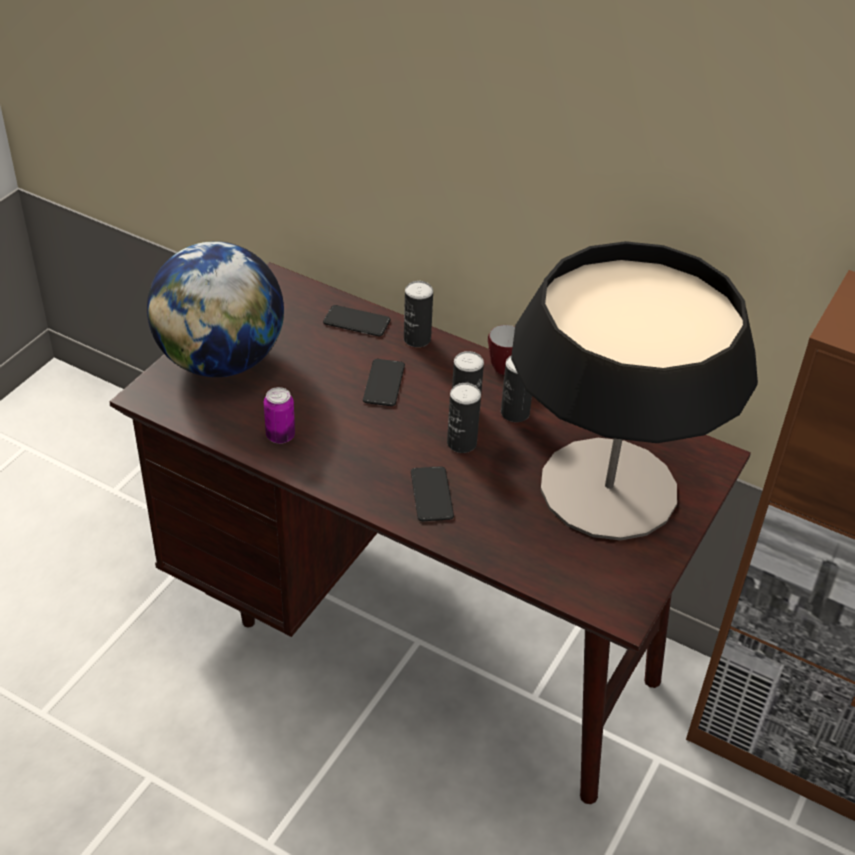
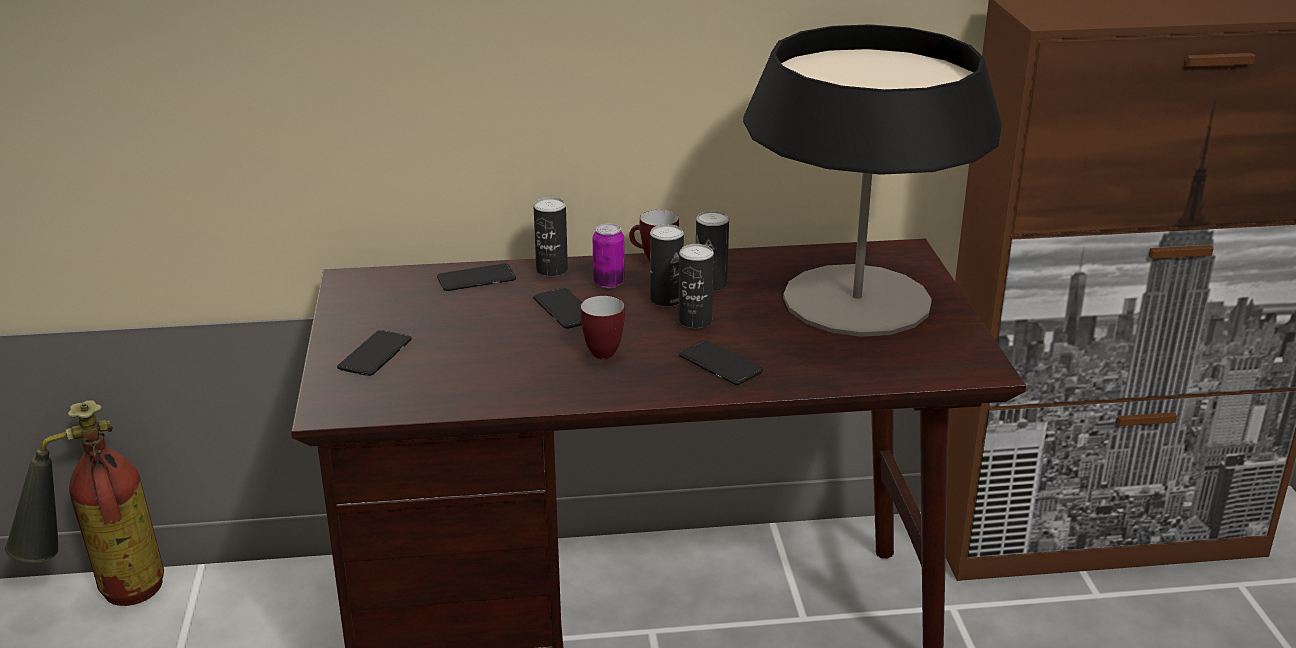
camera: 35 degrees left, 15 degrees down
(118, 414) = (105, 597): none -> fire extinguisher
(221, 360) = (375, 354): globe -> phone
(280, 436) = (518, 383): can -> can (609, 283)
(368, 437) = (604, 350): none -> mug

